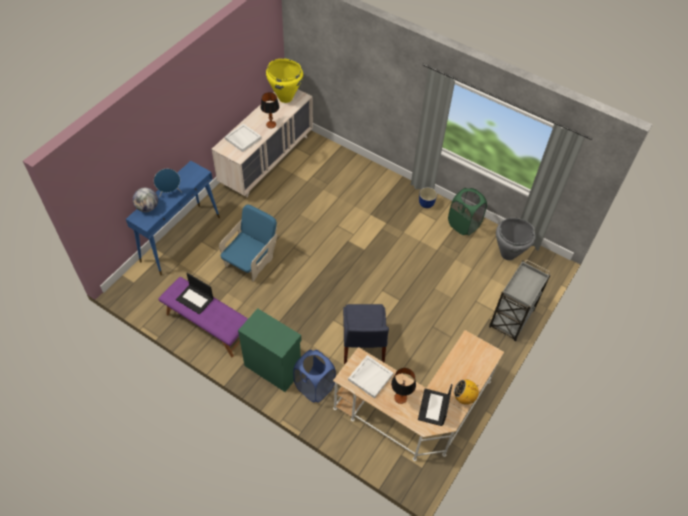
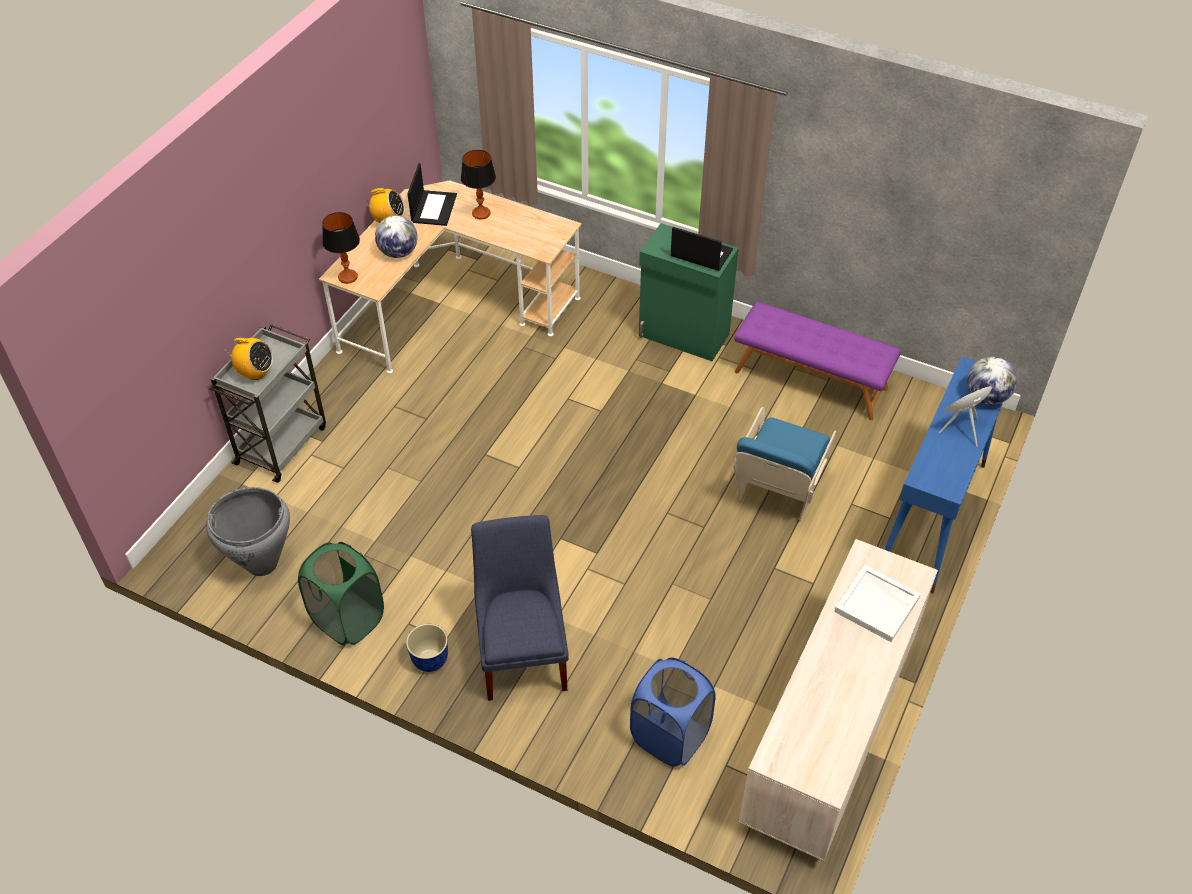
camera: 175 degrees right, 5 degrees down
(195, 299) = (836, 347): laptop -> laptop (700, 253)
(271, 125) = (825, 654): table lamp -> table lamp (347, 277)
(285, 98) = (817, 749): yellow vase -> none
(314, 387) = (613, 319): blue laundry basket -> blue laundry basket (670, 736)
(363, 346) = (544, 377): blue chair -> blue chair (523, 651)
(370, 377) = (526, 231): white tray -> none
(455, 367) = (398, 253): none -> globe
(527, 281) = (255, 373): none -> radio

